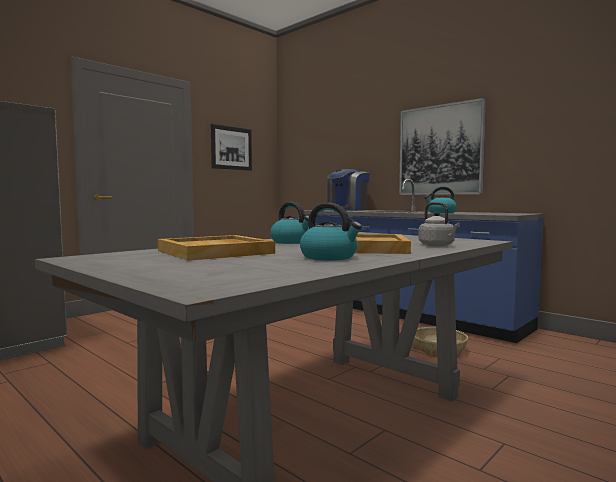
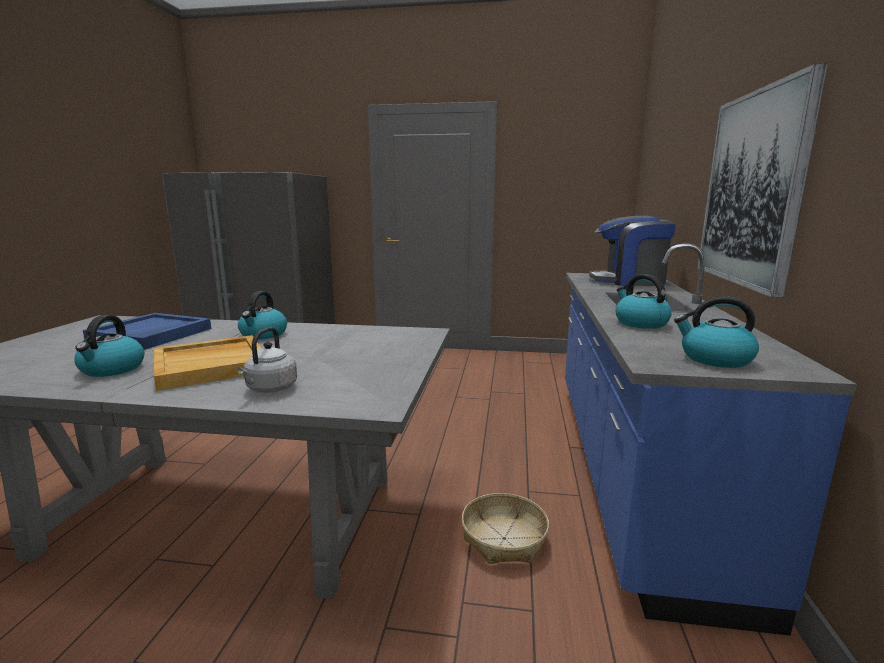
camera: 55 degrees right, 10 degrees up
(216, 252) = (150, 335): beige tray -> blue tray
(231, 148) = (554, 178): picture -> none
(507, 213) = (714, 359): none -> kettle

